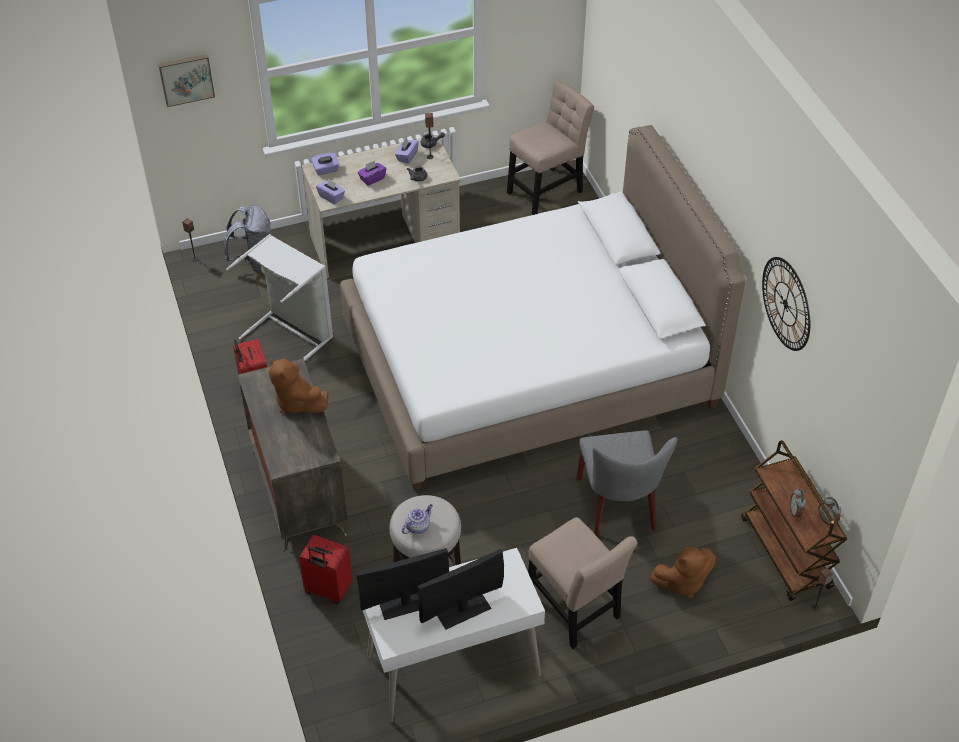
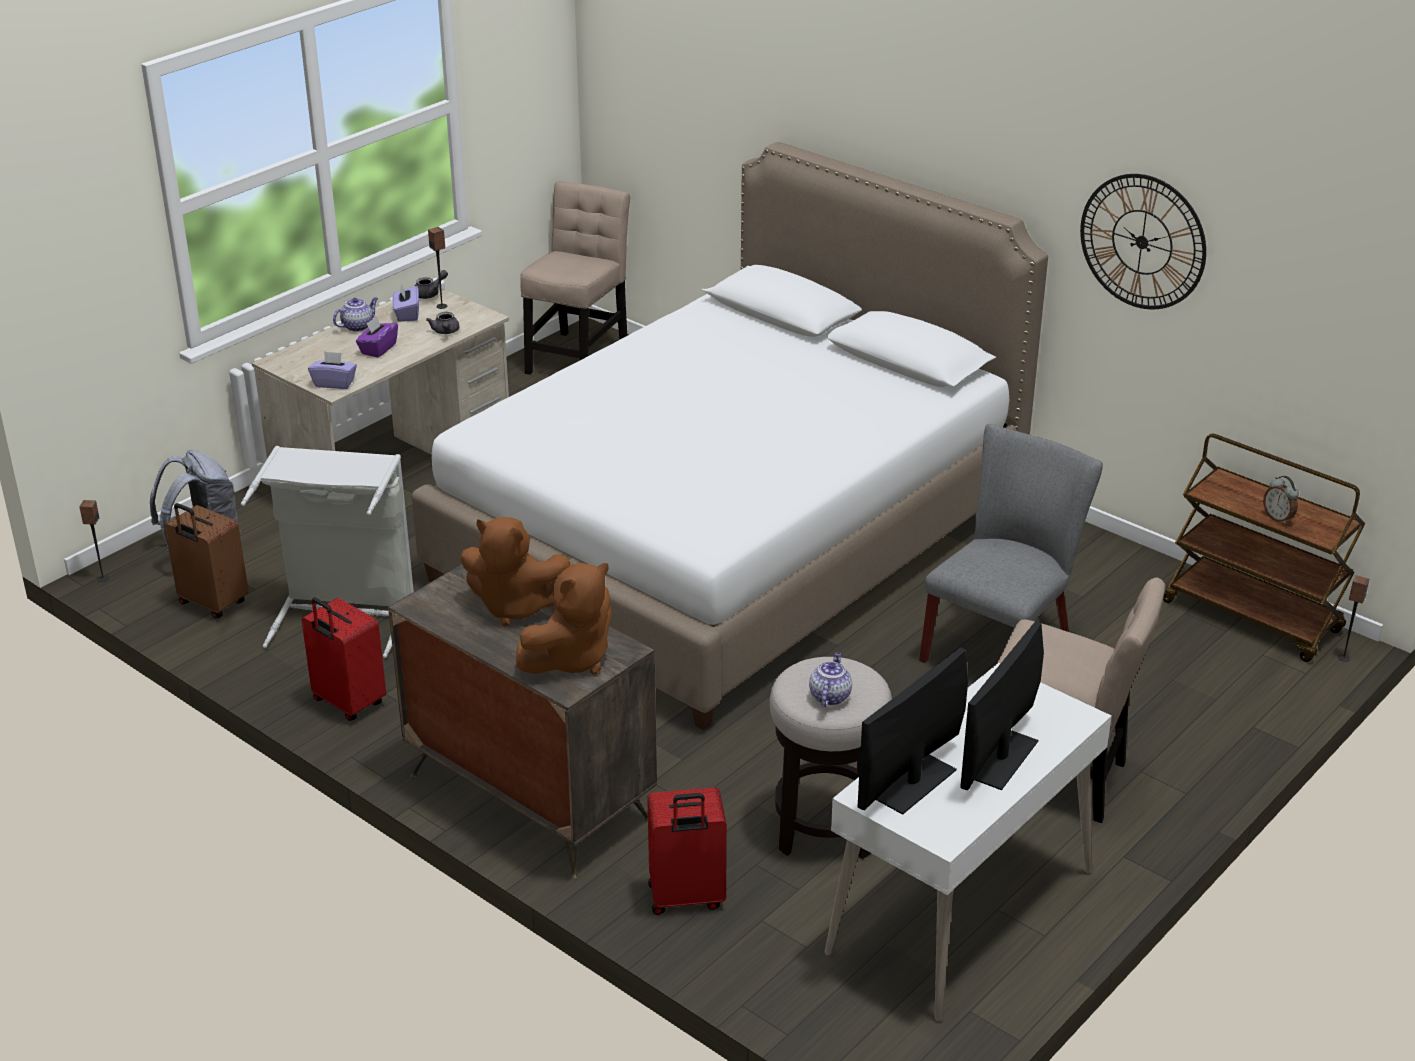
camera: 30 degrees left, 15 degrees down
(186, 79) = (60, 230): picture -> none
(234, 298) = (212, 604): none -> brown suitcase
(326, 170) = (297, 358): purple tissue box -> none
(374, 156) = (358, 326): none -> teapot
(619, 508) = (1002, 646): grey chair -> grey chair turned 105 degrees counterclockwise
(682, 582) = (1162, 693): brown plush toy -> brown plush toy (571, 658)
(827, 519) = (1323, 512): alarm clock -> none

